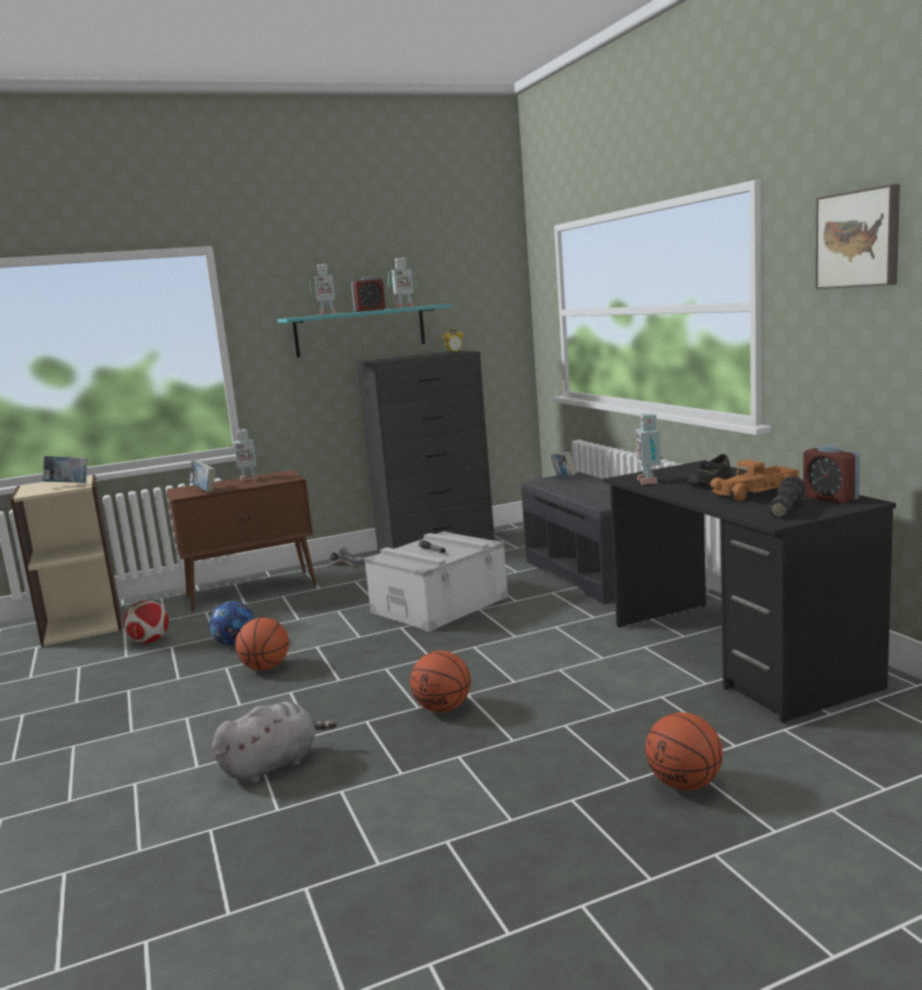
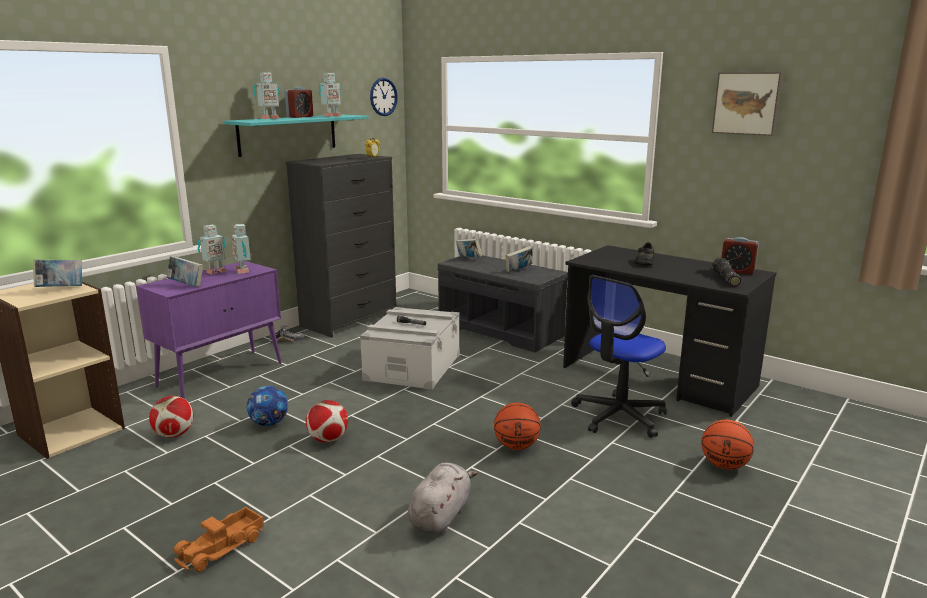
camera: 30 degrees left, 5 degrees up
(253, 590) = (222, 374): brown cabinet -> purple cabinet
(266, 667) = (328, 439): basketball -> football
(496, 281) = (383, 97): none -> wall clock
(602, 494) = (518, 270): none -> book
(615, 695) = (619, 416): none -> office chair
(649, 481) = (604, 263): toy robot -> toy robot (243, 271)
(756, 493) = (688, 269): toy truck -> toy truck (222, 548)

